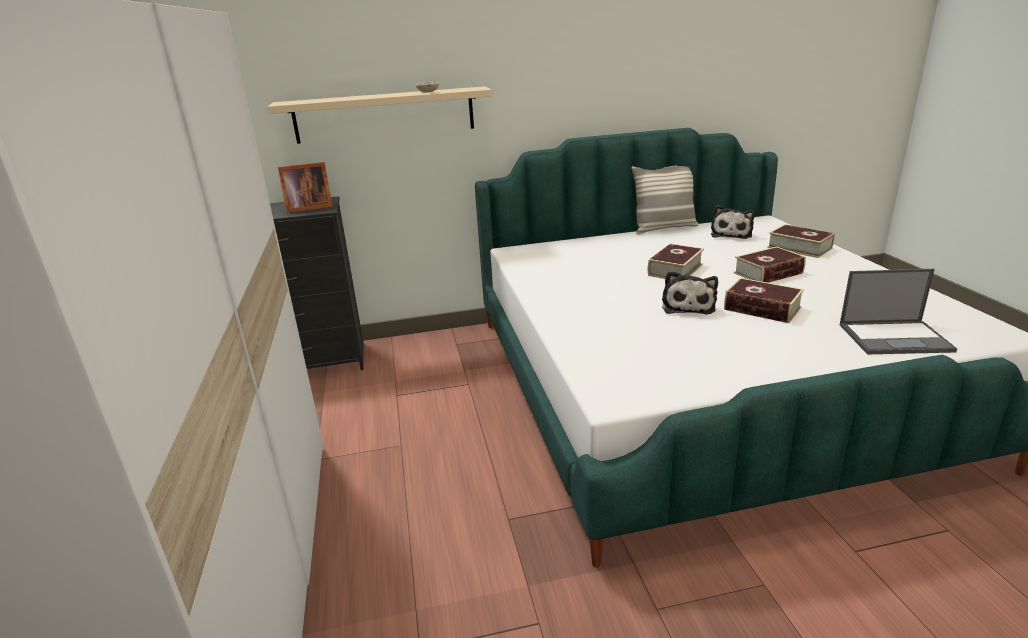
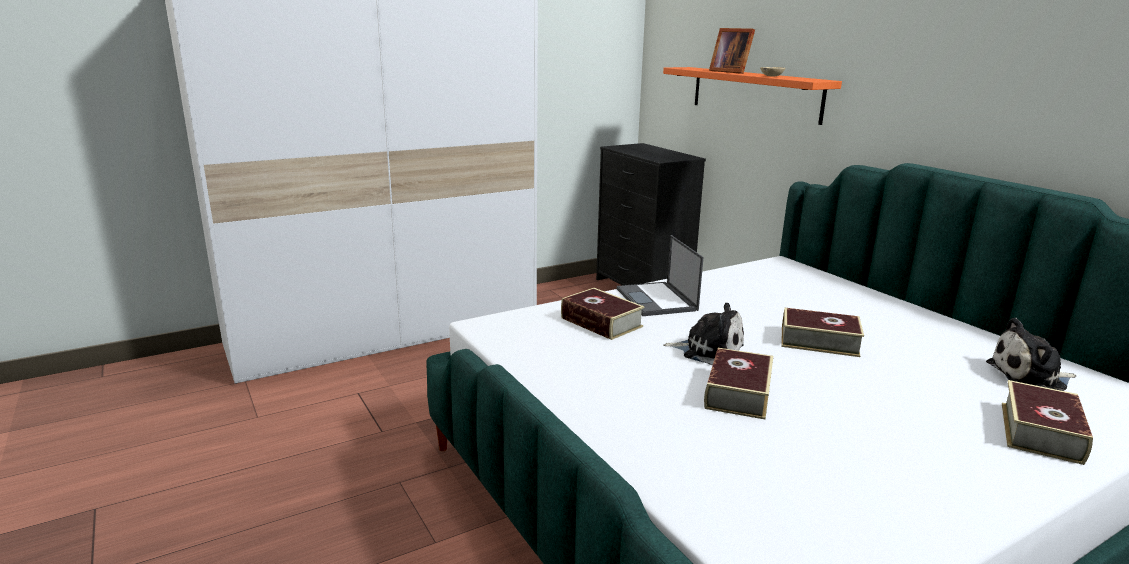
camera: 70 degrees right, 5 degrees down
(307, 208) = (662, 156): picture frame -> picture frame (730, 72)
(384, 115) = (754, 93): beige shelf -> orange shelf
(664, 228) = (981, 330): pillow -> none
(688, 306) = (708, 350): plush toy -> plush toy turned 150 degrees counterclockwise
(768, 273) = (877, 401): book -> book (601, 322)
(895, 337) = (712, 484): laptop -> laptop (657, 300)

